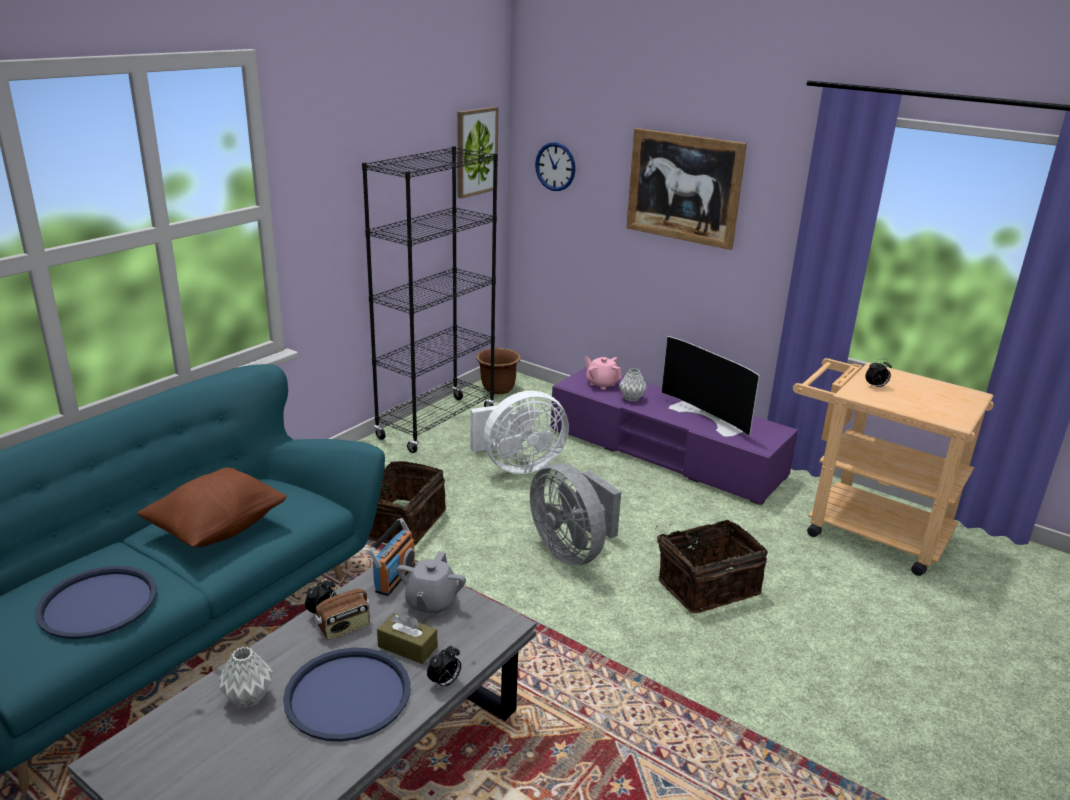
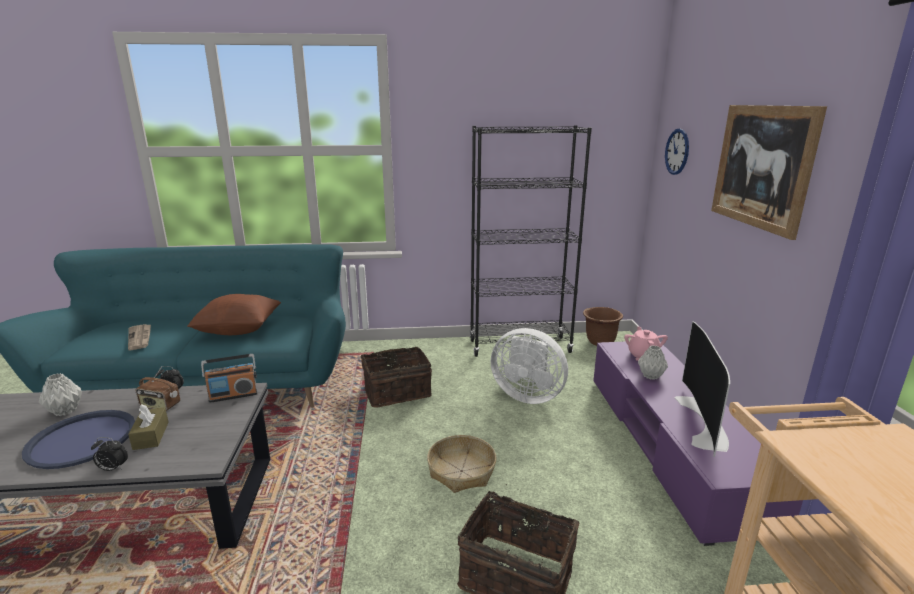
camera: 50 degrees right, 5 degrees down
(98, 603) = (140, 338): blue tray -> newspaper
(431, 603) = (212, 420): grey teapot -> none
(476, 152) = (610, 135): picture -> none
(572, 551) = (462, 471): grey fan -> basket
(875, 386) = (851, 452): alarm clock -> none

